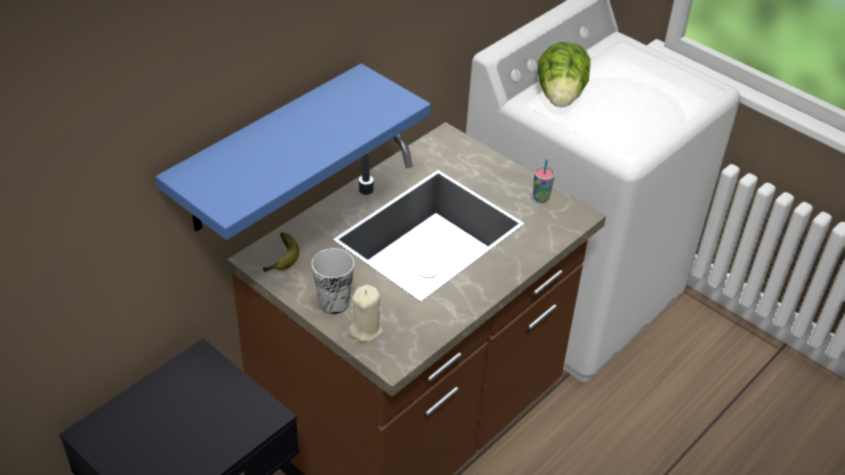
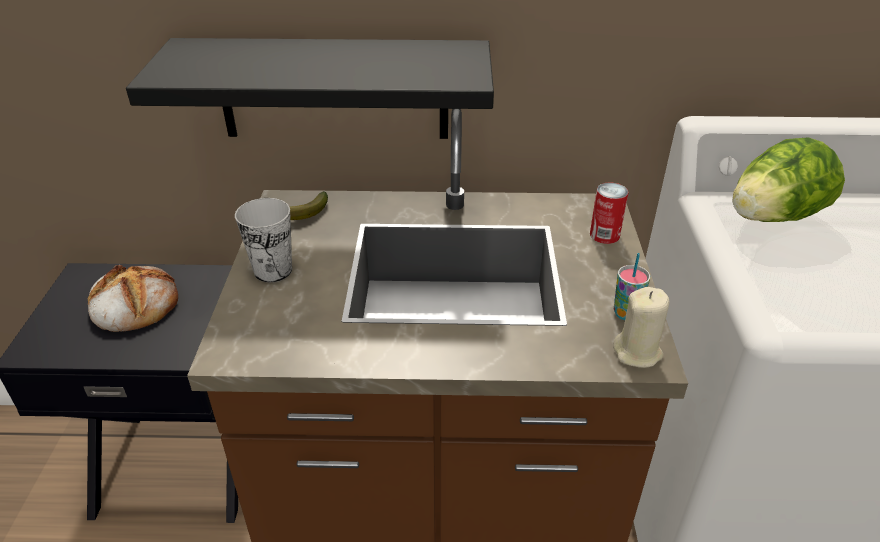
camera: 50 degrees right, 5 degrees down
(173, 416) = (133, 303): none -> bread
(267, 150) = (333, 89): blue shelf -> black shelf
(366, 329) = (256, 309): beige candle -> beige candle (637, 352)
(472, 157) = (604, 235): none -> can

